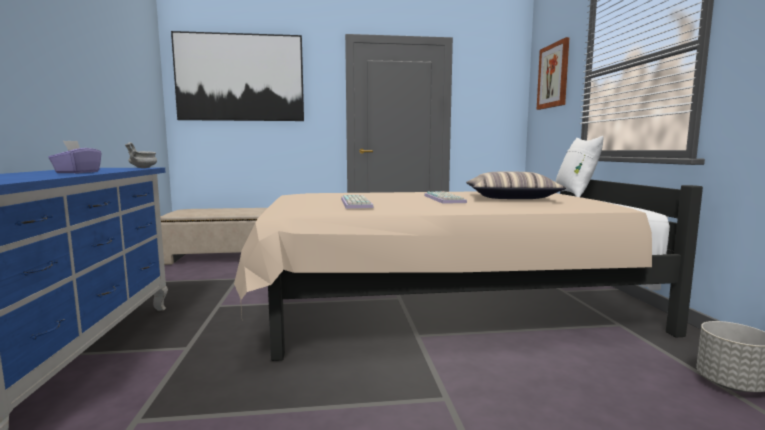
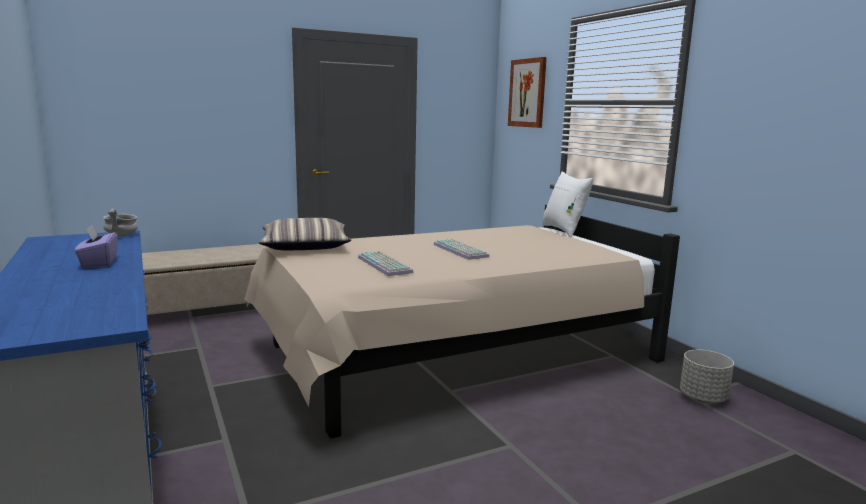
camera: 20 degrees left, 5 degrees up
(240, 77) = (153, 79): picture -> none
(510, 198) = (518, 244): pillow -> pillow (305, 246)

